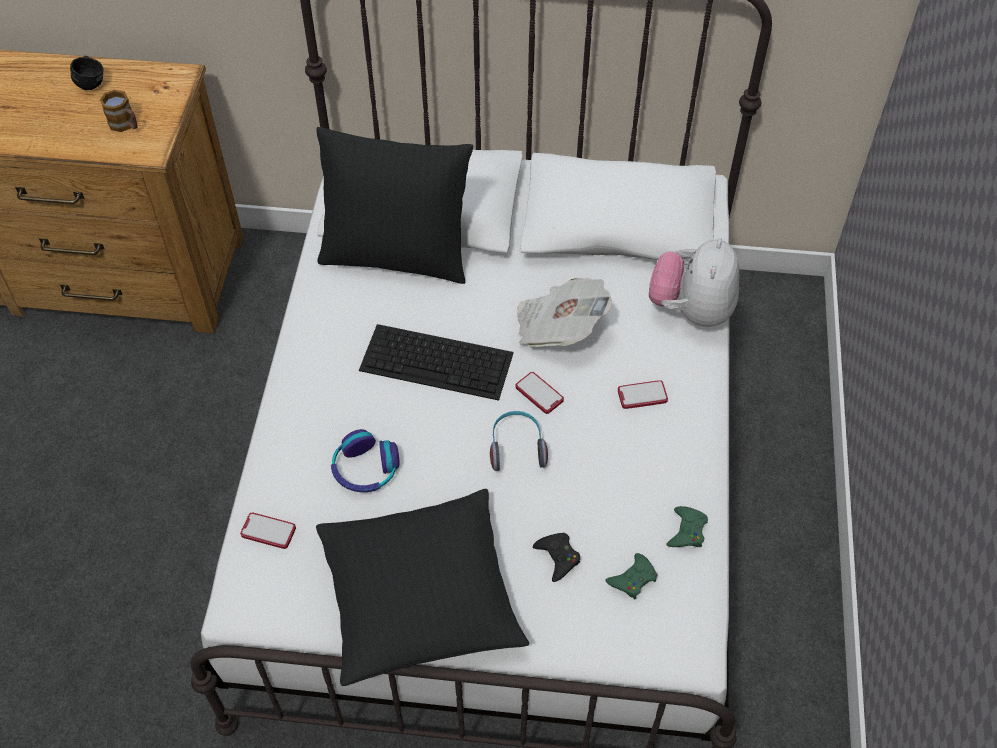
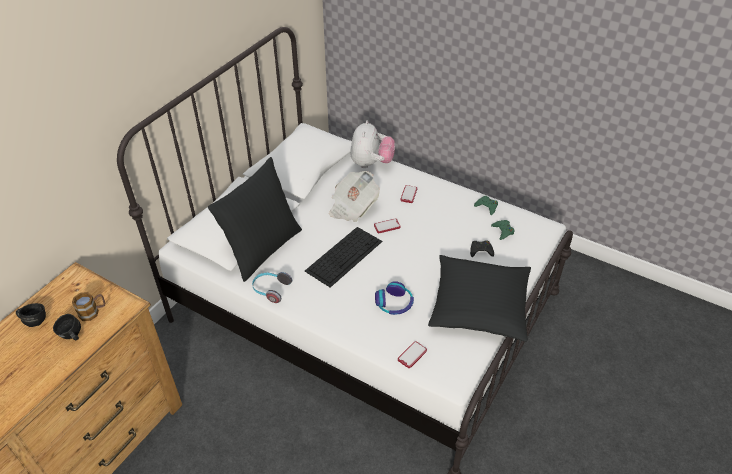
camera: 65 degrees left, 10 degrees down
(79, 127) = (71, 336): none -> black mug
(517, 447) = (413, 244): headphones -> headphones (271, 290)
(691, 310) = (371, 163): plush toy -> plush toy turned 120 degrees counterclockwise

